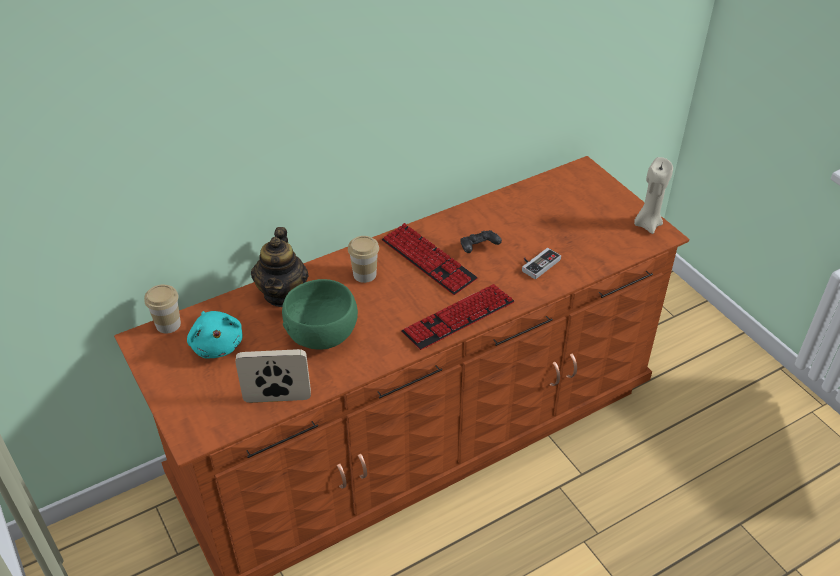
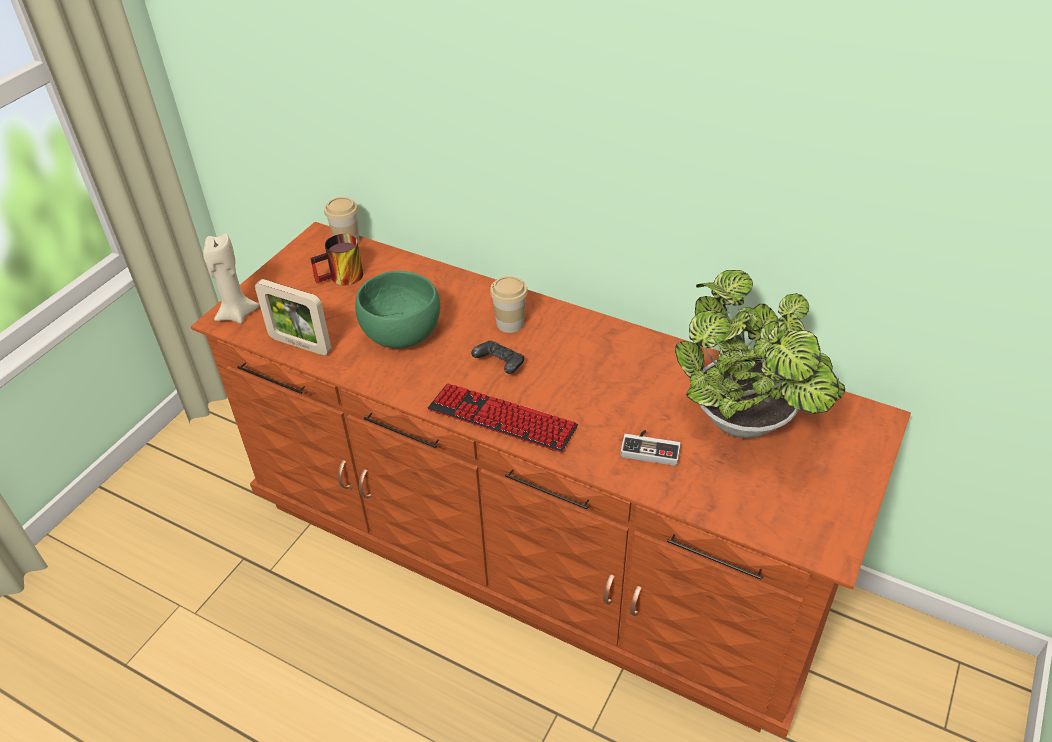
camera: 60 degrees right, 0 degrees up
(217, 344) = (342, 279): turquoise plush toy -> mug
(277, 398) = (300, 345): picture frame -> picture frame turned 150 degrees clockwise
(283, 294) = (437, 285): teapot -> none
(428, 260) = (573, 358): keyboard -> none
(478, 248) = (629, 388): black game controller -> black game controller (500, 365)
(549, 217) = (746, 425): none -> potted plant
(647, 224) = (834, 526): beige candle -> beige candle (237, 314)

